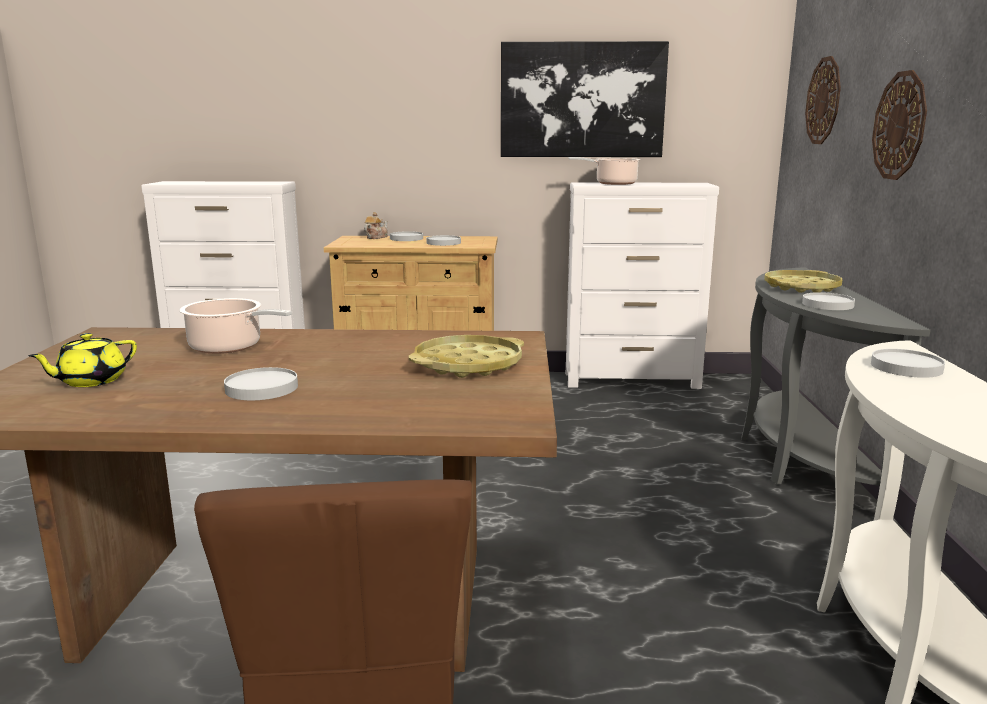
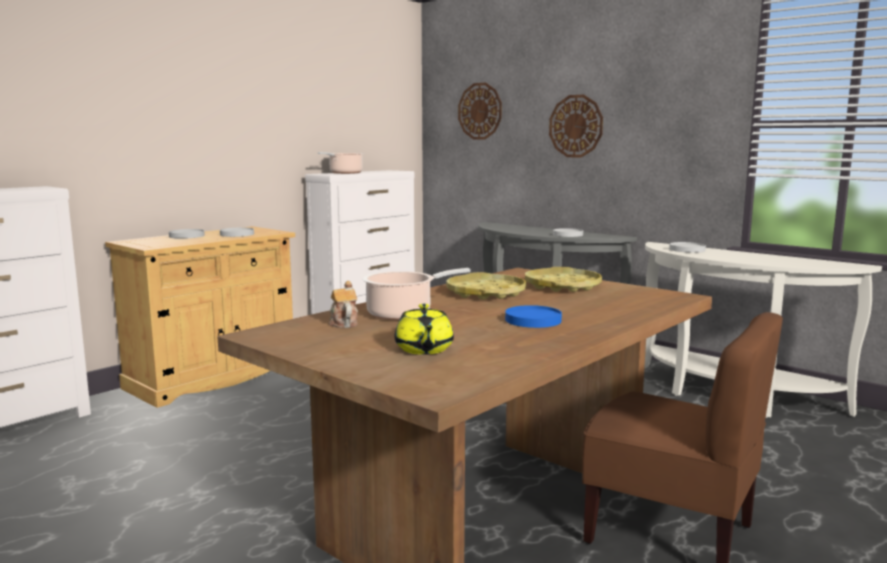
camera: 50 degrees left, 5 degrees down
(261, 388) = (533, 320): white plate -> blue plate
(376, 237) = (152, 238): teapot -> teapot (343, 323)
(582, 100) = (306, 105): picture -> none
(802, 287) = (526, 230): yellow tray -> yellow tray (486, 293)

